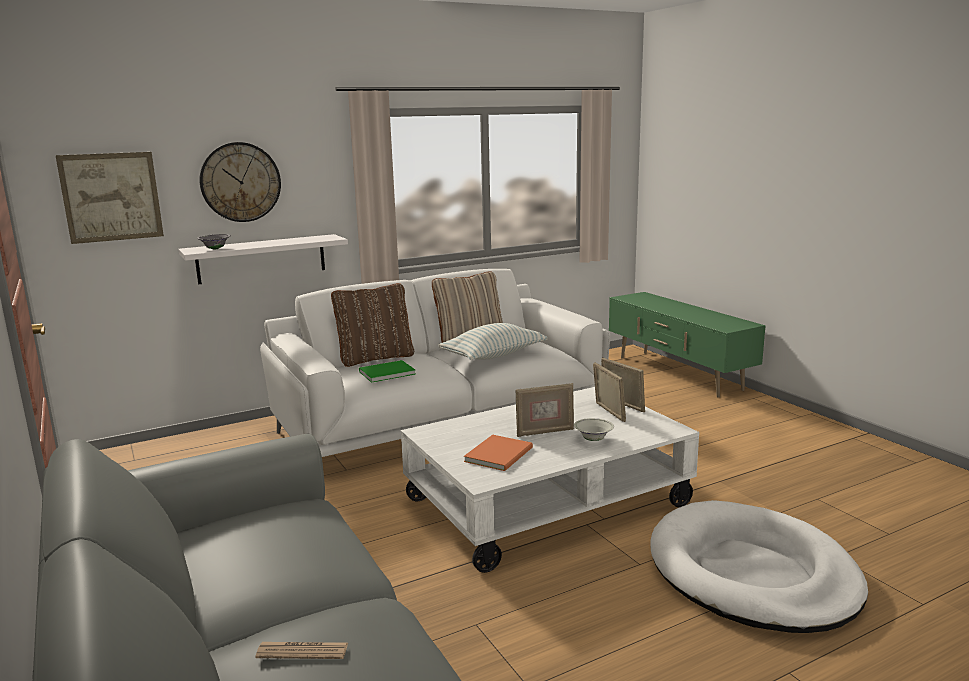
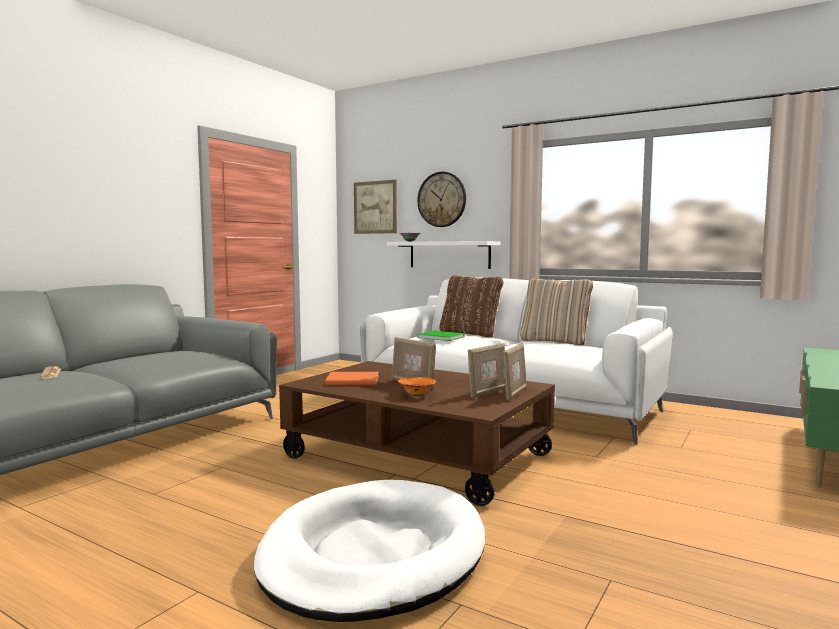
camera: 60 degrees right, 10 degrees down
(493, 356) = (530, 347): pillow -> none
(547, 502) = (418, 456): white coffee table -> brown coffee table
(593, 439) = (416, 395): white bowl -> orange bowl

